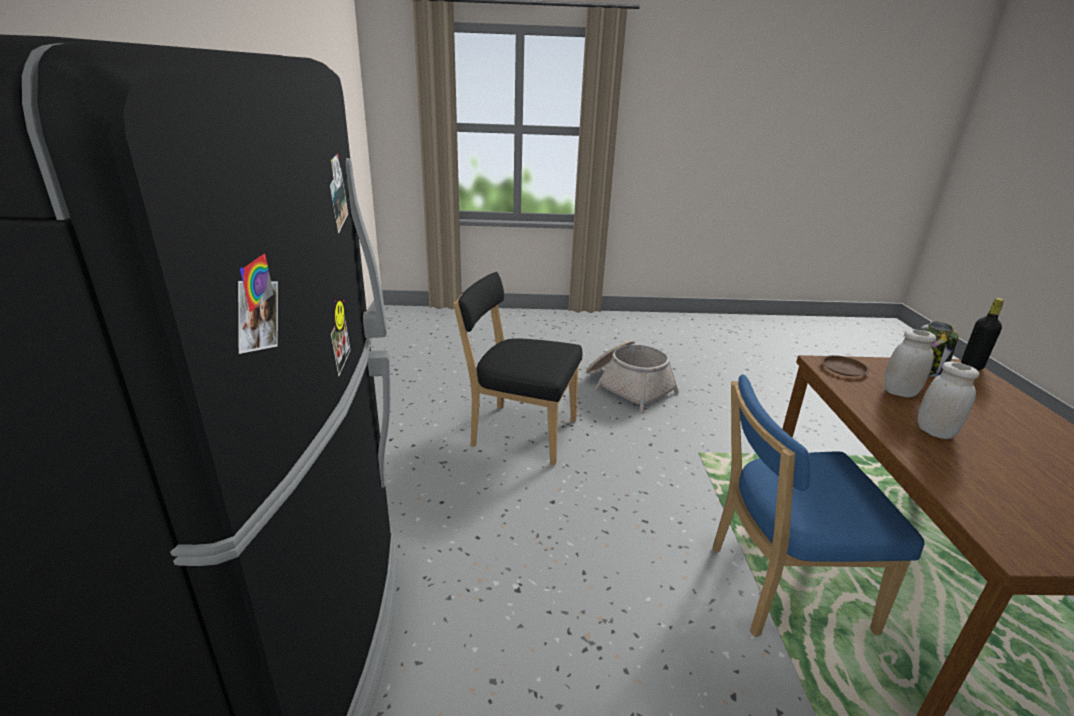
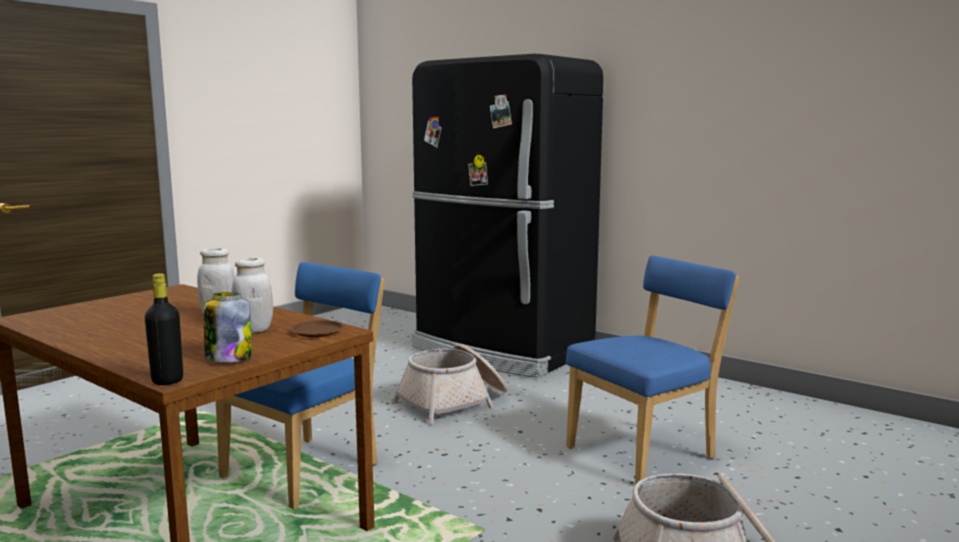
camera: 130 degrees right, 15 degrees down
(519, 432) = (646, 452): black chair -> blue chair
(534, 585) = (454, 402): none -> basket

